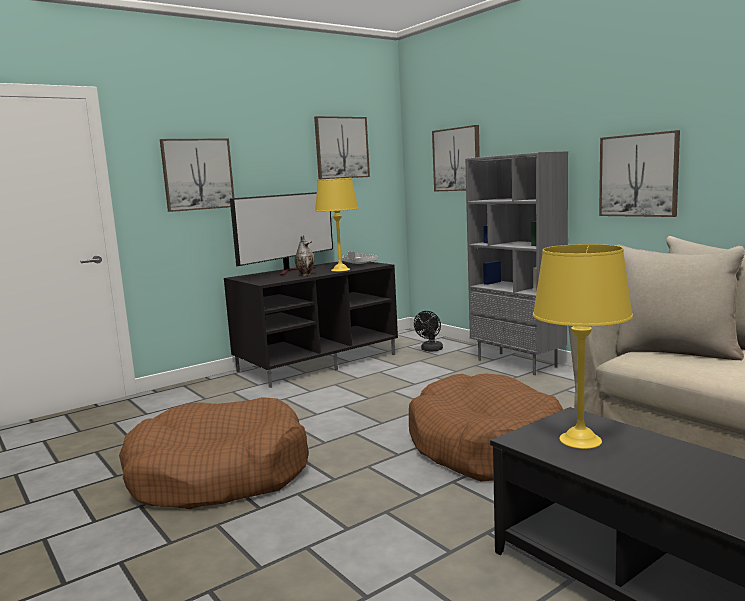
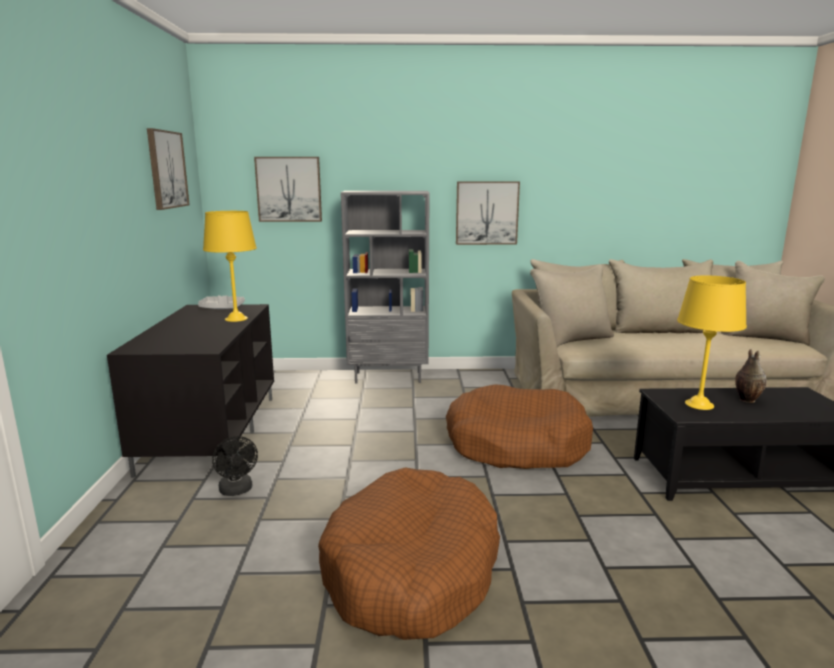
camera: 55 degrees left, 5 degrees up
(197, 174) = (66, 207): picture -> none
(293, 271) = (176, 329): television -> none
(305, 274) = (216, 330): vase -> vase (746, 400)
(430, 350) = (294, 386): black fan -> black fan (237, 491)

